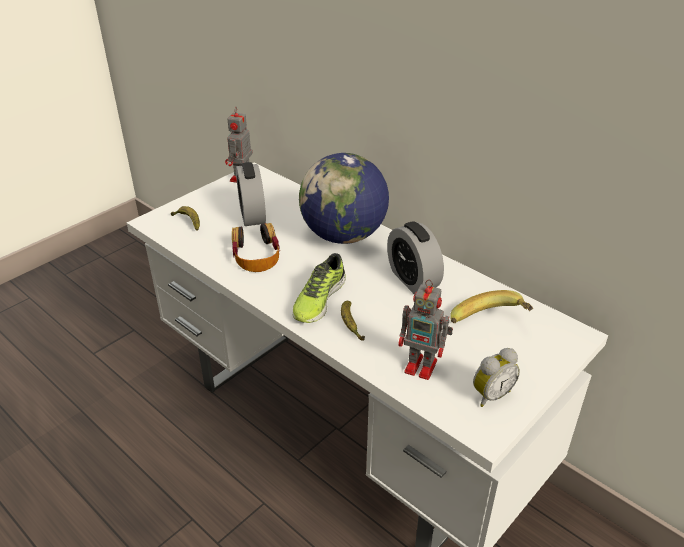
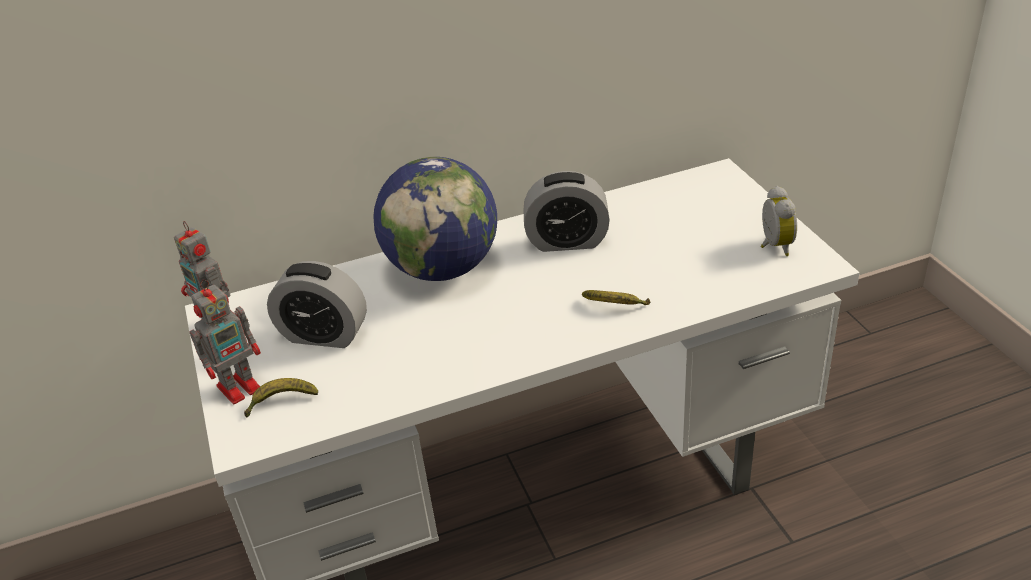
camera: 60 degrees left, 0 degrees up
(256, 255) = (421, 351): headphones -> none
(318, 299) = (553, 319): shoe -> none
(422, 367) = (713, 275): toy robot -> toy robot (241, 386)
(490, 324) = (674, 215): banana -> none

